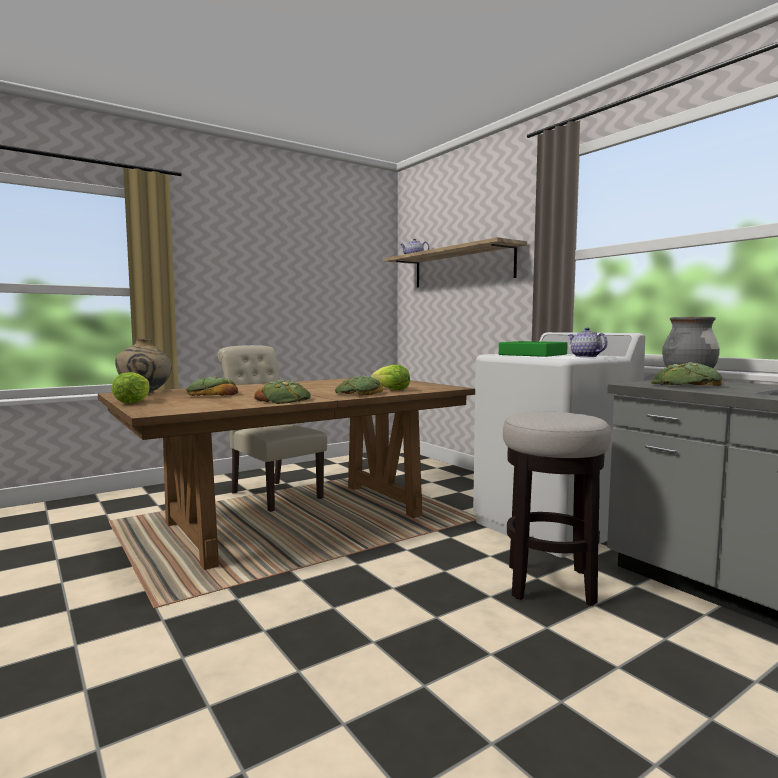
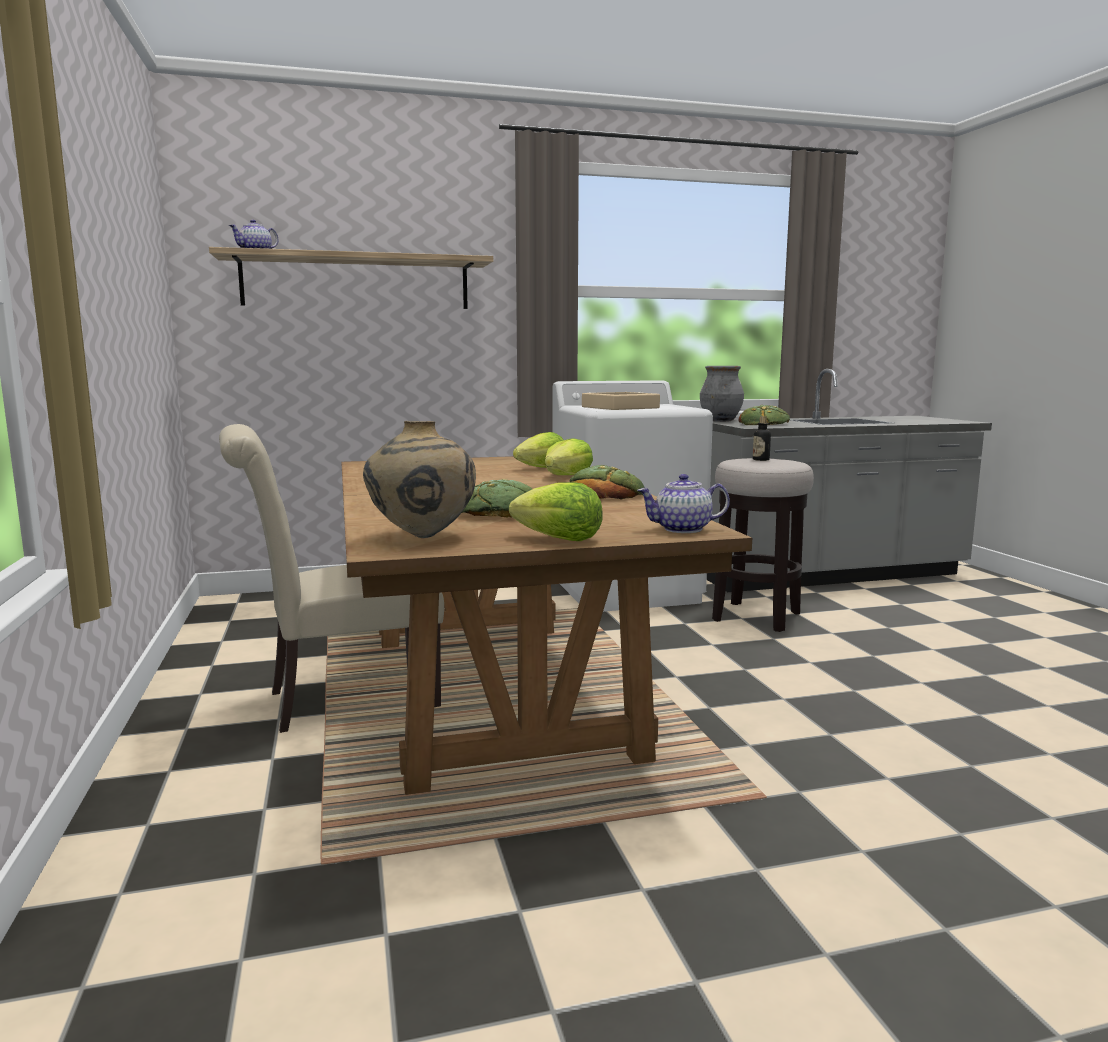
camera: 70 degrees left, 5 degrees up
(358, 393) = (567, 476): bread -> lettuce
(533, 354) = (620, 407): green tray -> beige tray
(554, 414) = (761, 460): none -> bottle
(585, 356) = (670, 406): teapot -> teapot (682, 529)

